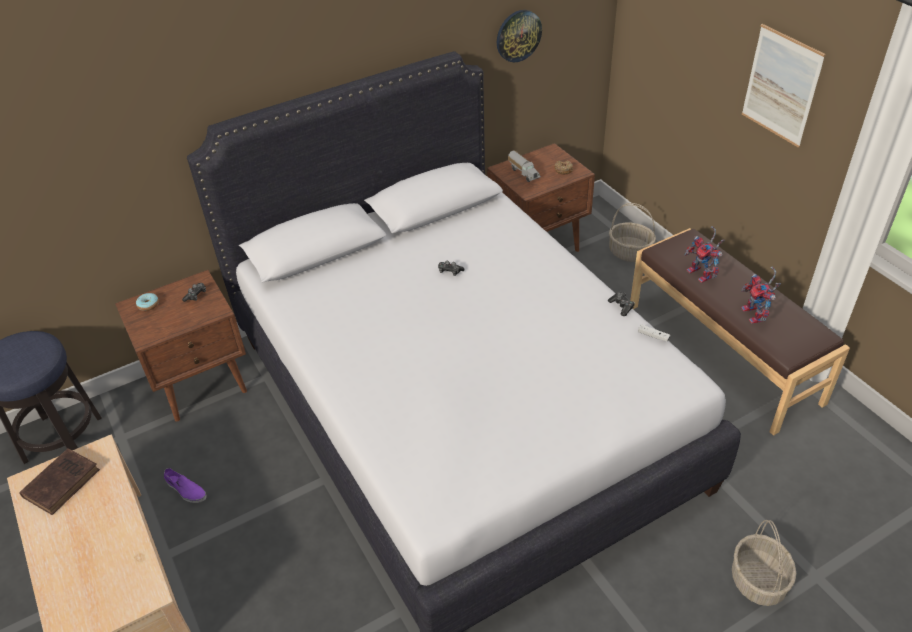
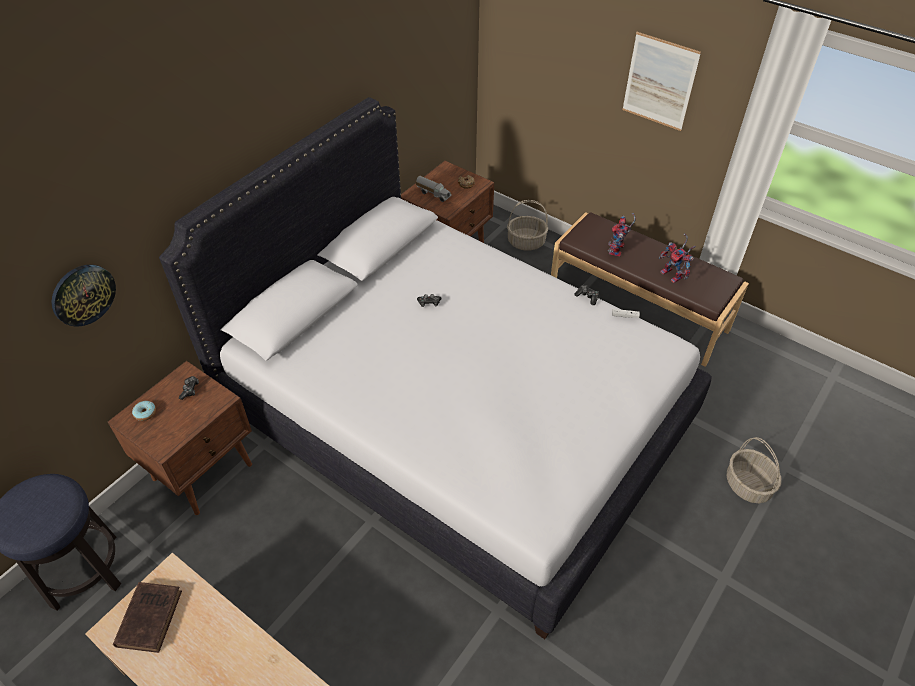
camera: 25 degrees left, 5 degrees up
(186, 490) = (244, 576): purple shoe -> none
(518, 35) = (412, 71): wall clock -> wall clock (83, 294)
(702, 275) = (617, 251): toy robot -> toy robot turned 75 degrees clockwise

